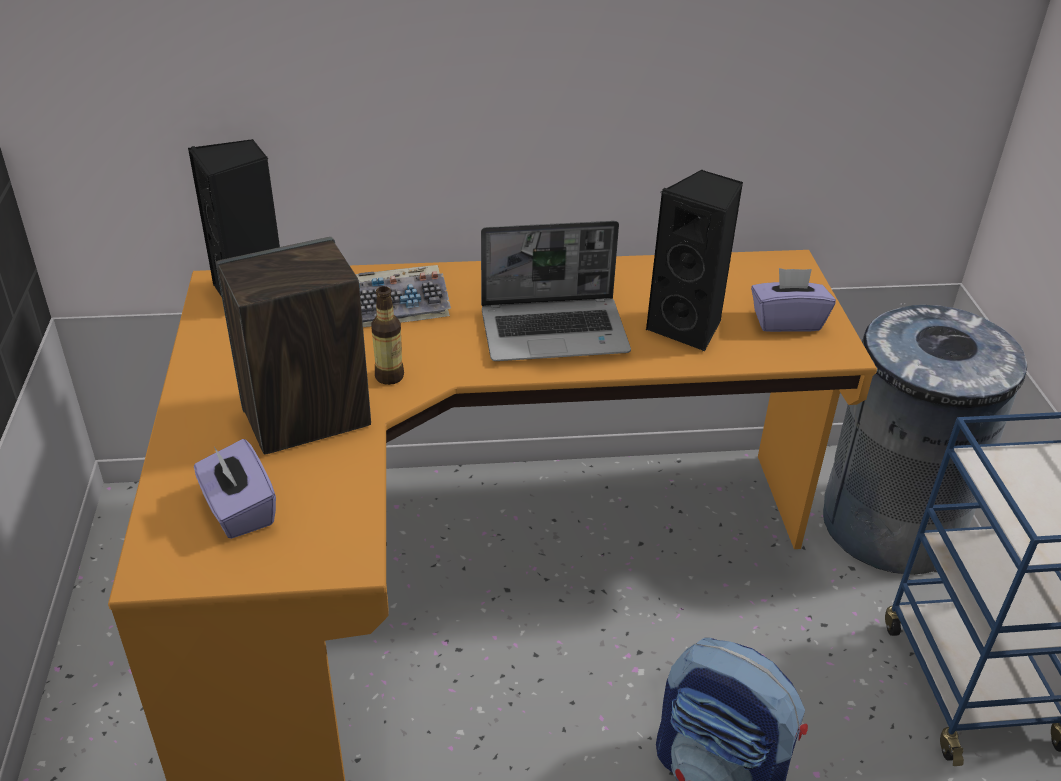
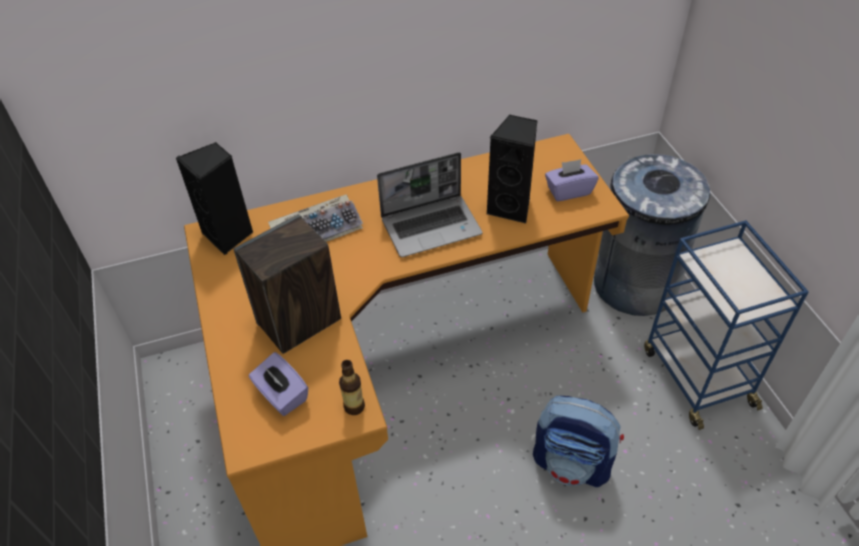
camera: 10 degrees left, 10 degrees up
(389, 376) = (340, 280): bottle -> bottle (354, 406)

